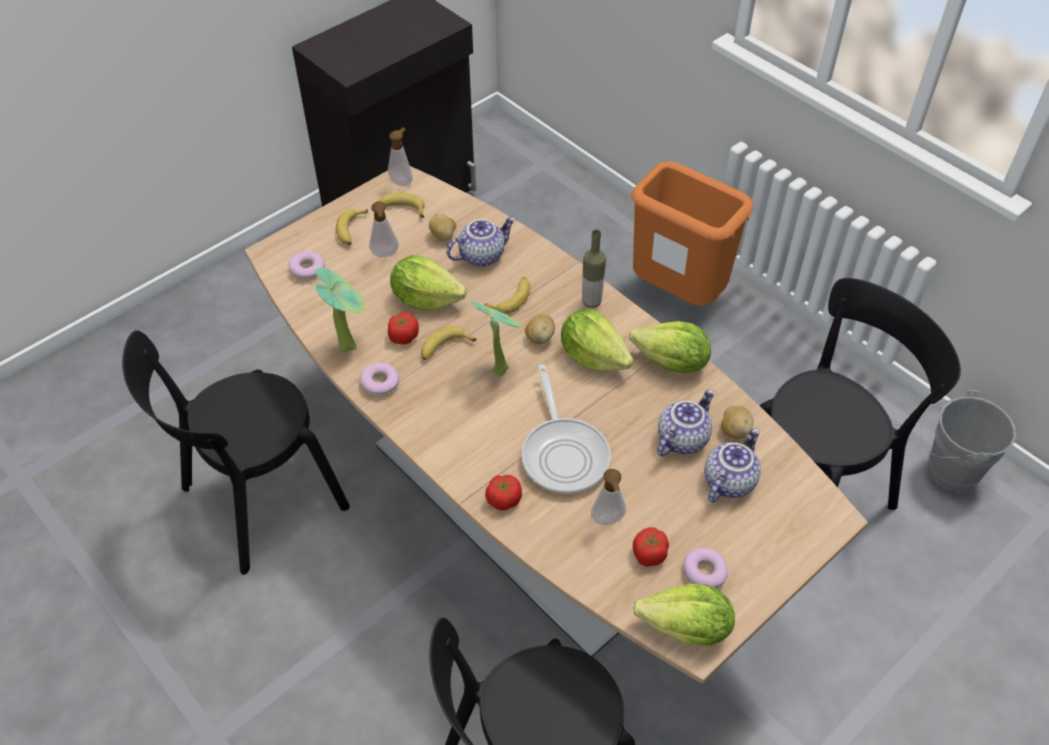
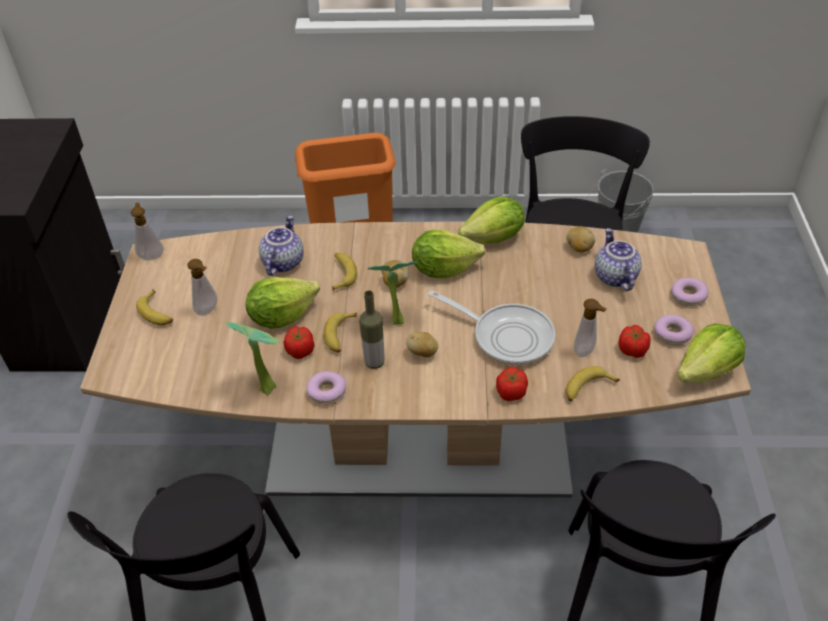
camera: 45 degrees left, 5 degrees down
(307, 270) = (158, 363): donut -> donut (688, 296)
(401, 209) = (177, 273): banana -> banana (587, 388)
(443, 236) = (236, 269): potato -> potato (422, 353)
(591, 301) = (396, 239): bottle -> bottle (374, 362)
(681, 438) = (558, 274): teapot -> none

